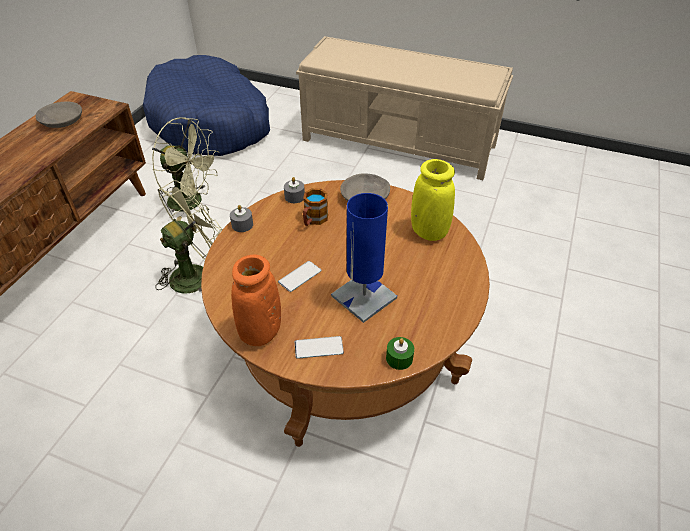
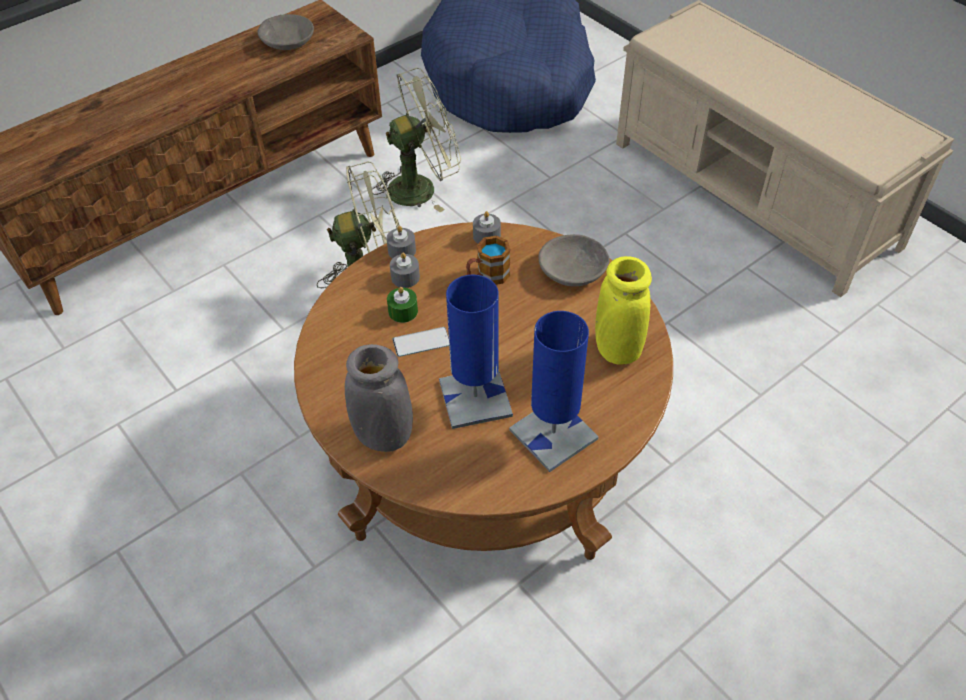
camera: 30 degrees right, 5 degrees up
(192, 202) = (421, 187): green fan -> green fan turned 75 degrees counterclockwise
(257, 240) = (405, 277): none -> grey candle
(260, 332) = (335, 389): orange vase -> none
(319, 347) = (383, 435): phone -> grey vase
(399, 358) = (461, 488): green candle -> green candle (403, 311)
(431, 298) = (553, 434): none -> blue table lamp

